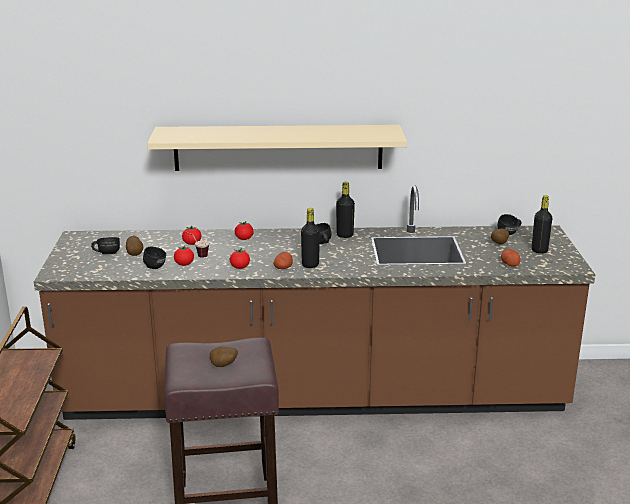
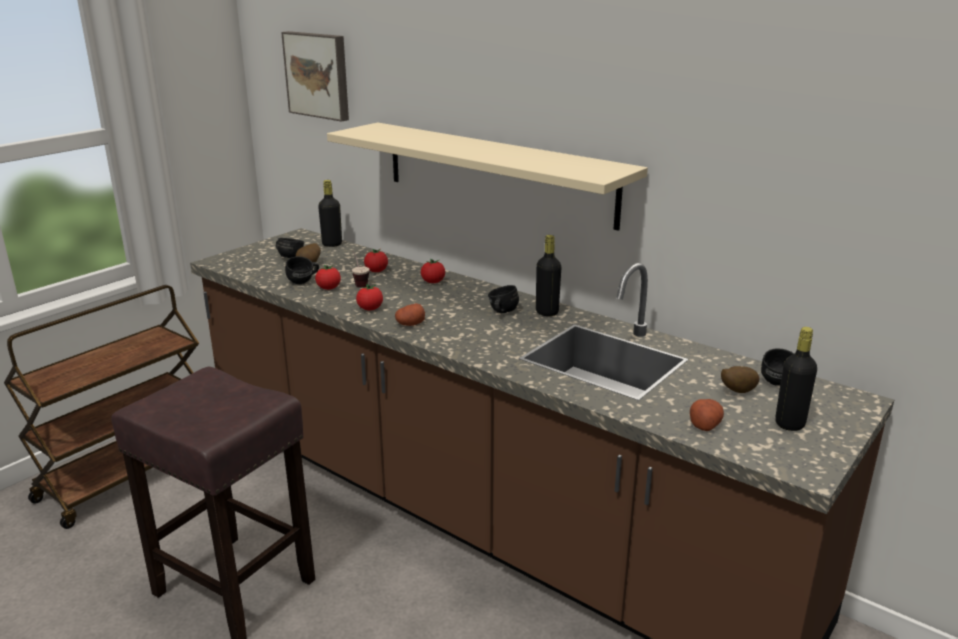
camera: 40 degrees right, 0 degrees up
(83, 96) = (318, 75): none -> picture
(223, 366) = (202, 410): potato -> none
(310, 265) = (443, 331): black bottle -> black bottle (332, 244)

